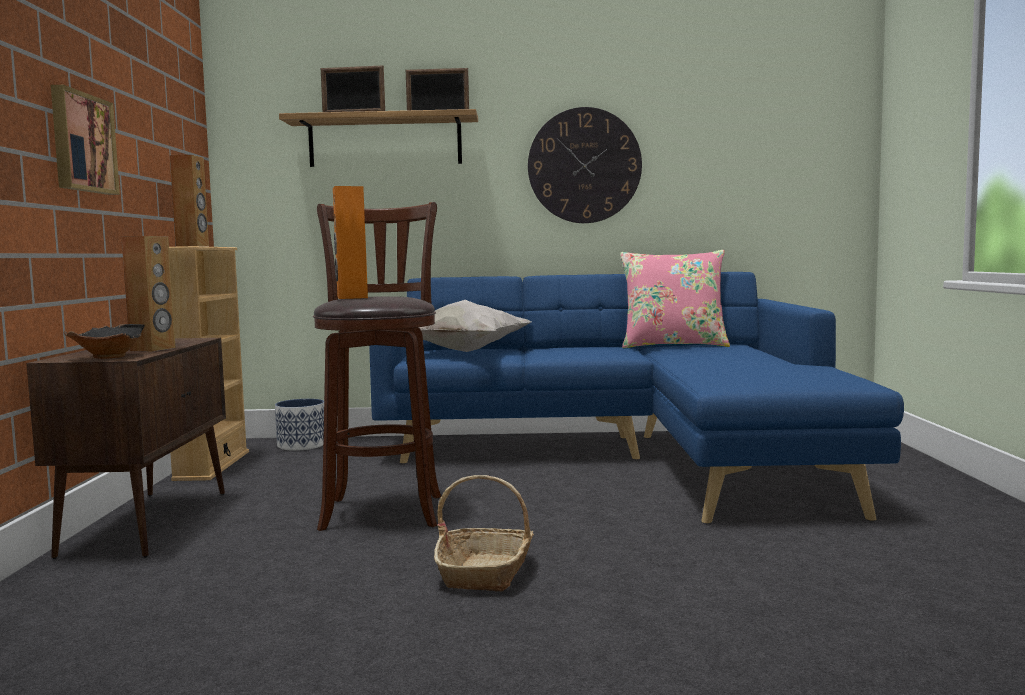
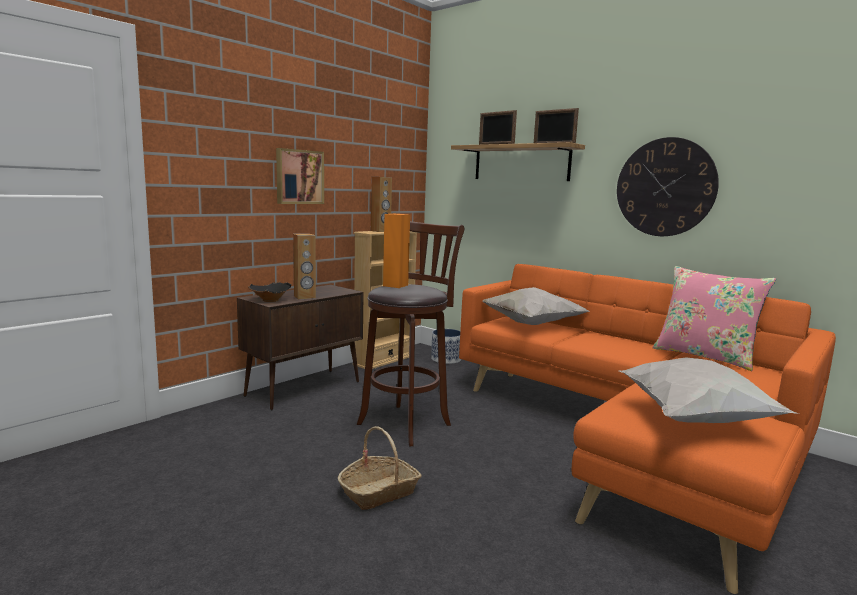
camera: 40 degrees right, 5 degrees up
(635, 459) = (631, 443): blue sofa -> orange sofa
(783, 373) = (697, 420): none -> white pillow

